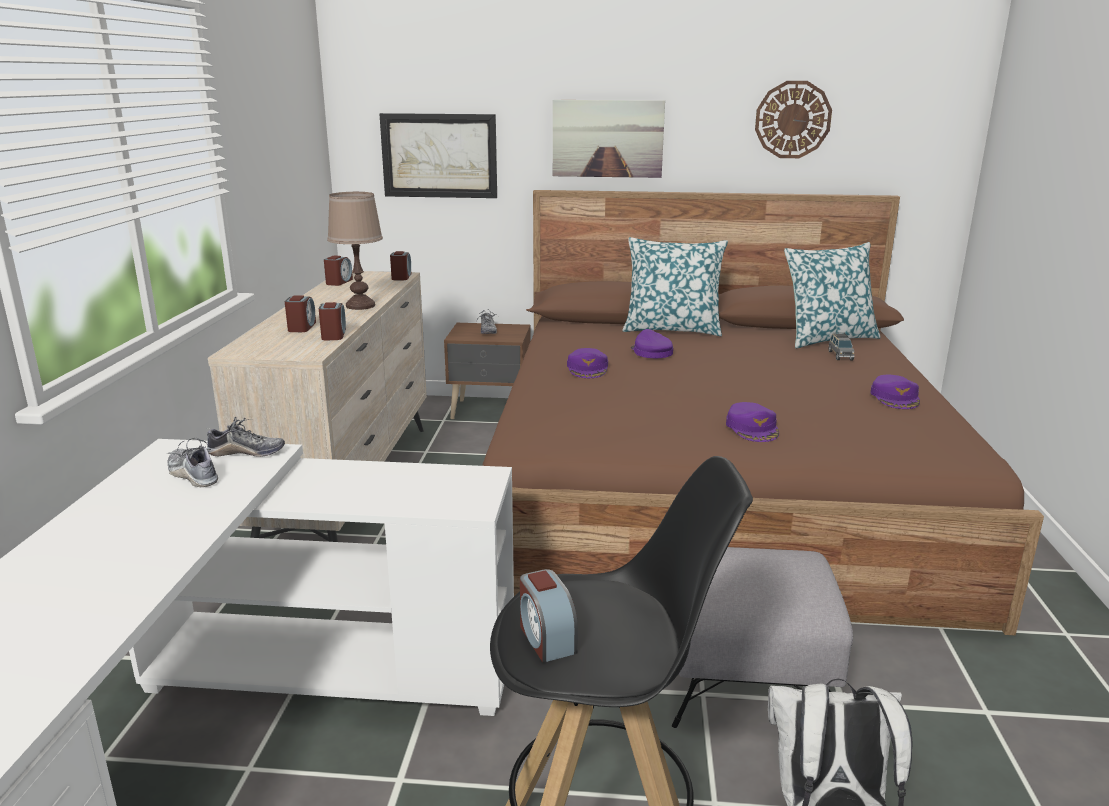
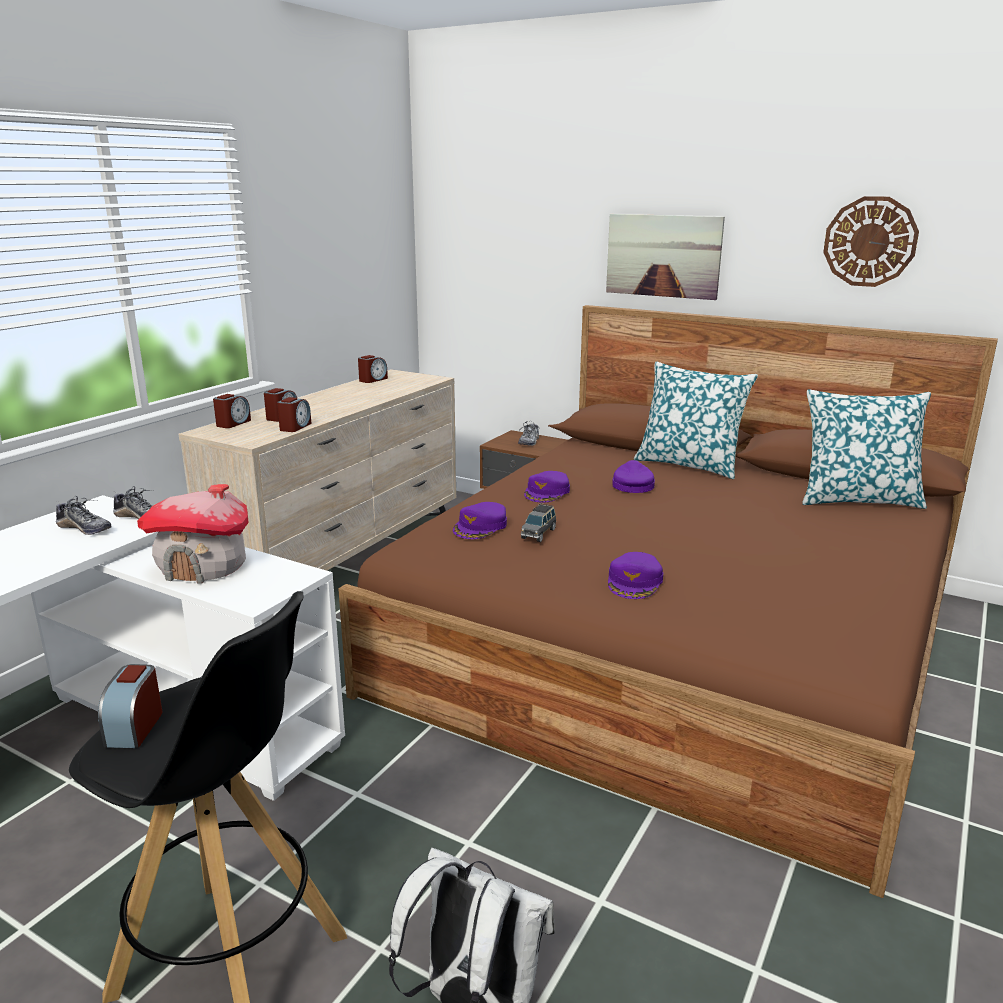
camera: 25 degrees right, 0 degrees up
(193, 475) = (84, 528): shoe -> shoe turned 135 degrees clockwise
(360, 306) = (355, 403): brown table lamp -> none
(374, 488) = (203, 567): none -> toy house
(401, 277) = (431, 380): alarm clock -> alarm clock (233, 423)
(439, 156) = (505, 266): picture -> none
(748, 677) = (528, 842): grey ottoman -> none
(840, 355) = (847, 521): grey toy car -> grey toy car (538, 533)
(895, 398) = (849, 580): purple cap -> purple cap (480, 527)

